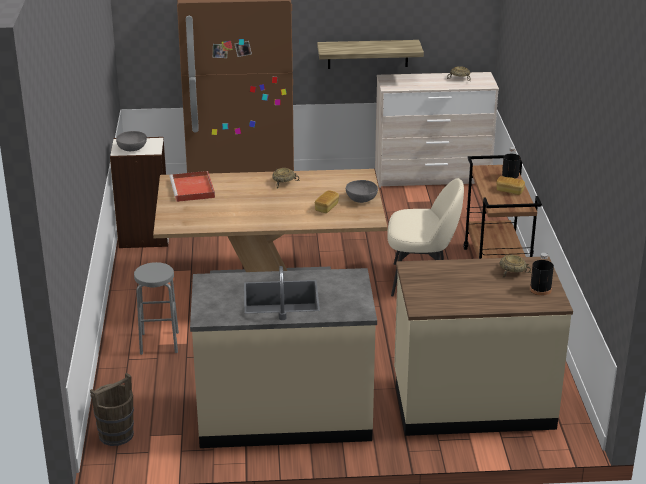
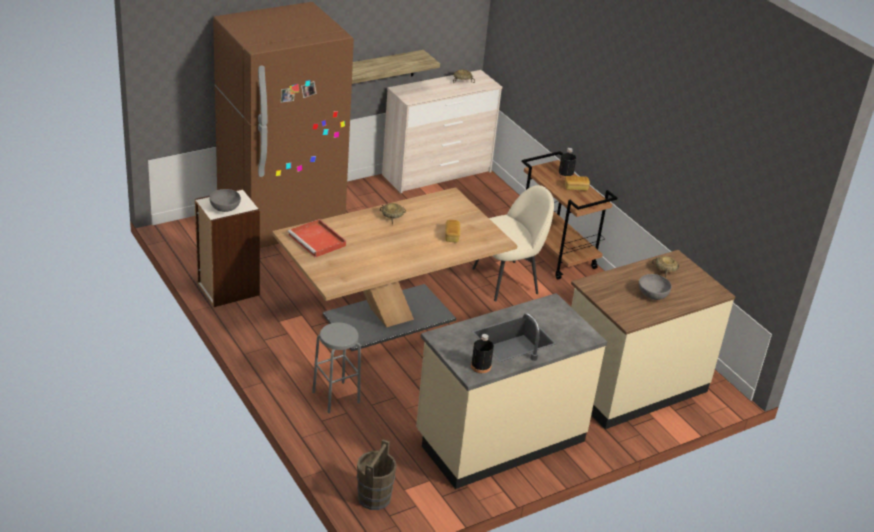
camera: 30 degrees left, 5 degrees up
(361, 199) = (472, 221): grey bowl -> grey bowl (652, 294)
(540, 289) = (698, 282): black bottle -> black bottle (480, 366)

